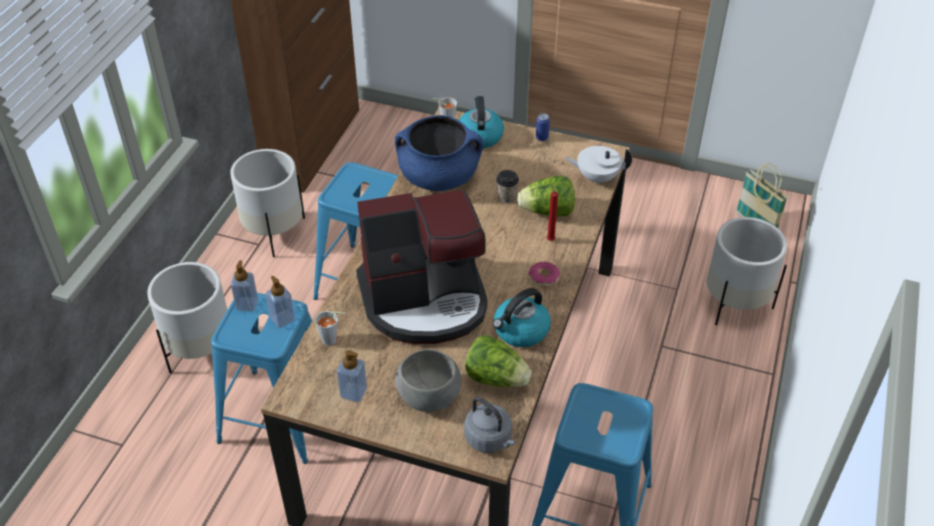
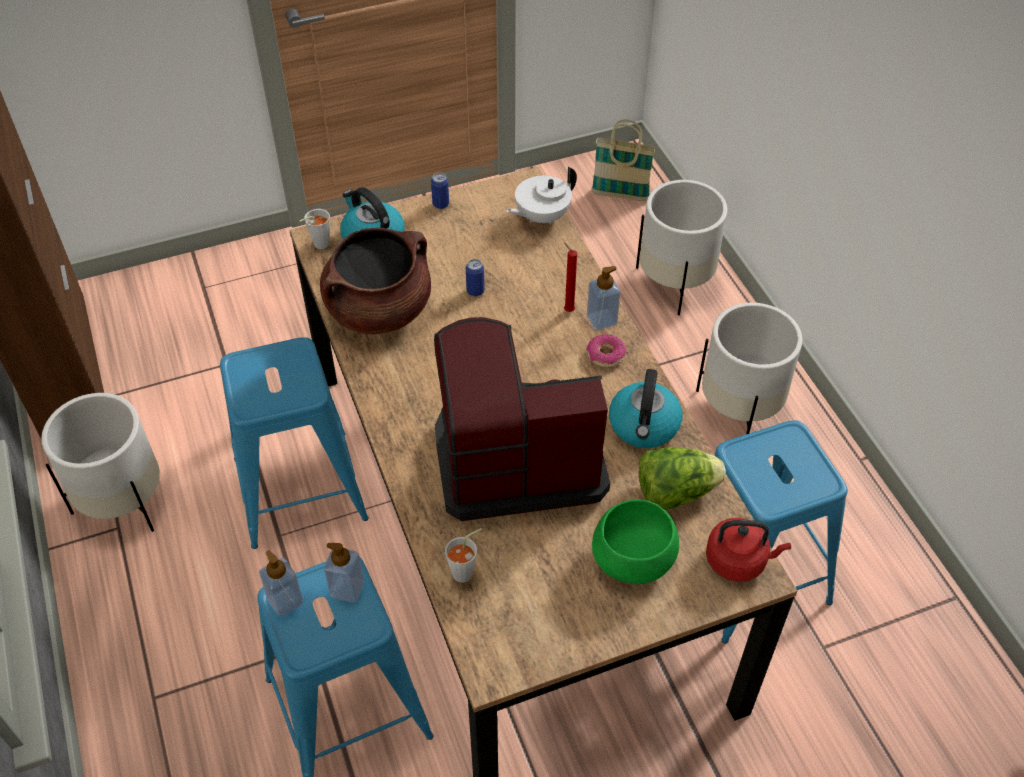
camera: 40 degrees left, 5 degrees up
(201, 350) = (175, 700): white planter -> white planter (739, 409)
(353, 392) = (554, 613): soap dispenser -> soap dispenser (601, 320)
(425, 300) = (516, 458): coffee machine -> coffee machine turned 135 degrees counterclockwise
(429, 395) = (633, 558): grey bowl -> green bowl
(439, 177) = (379, 310): blue cooking pot -> brown cooking pot
(490, 439) = (739, 561): grey kettle -> red kettle
(506, 197) = (475, 291): cup -> can
(547, 212) = (533, 282): lettuce -> none

